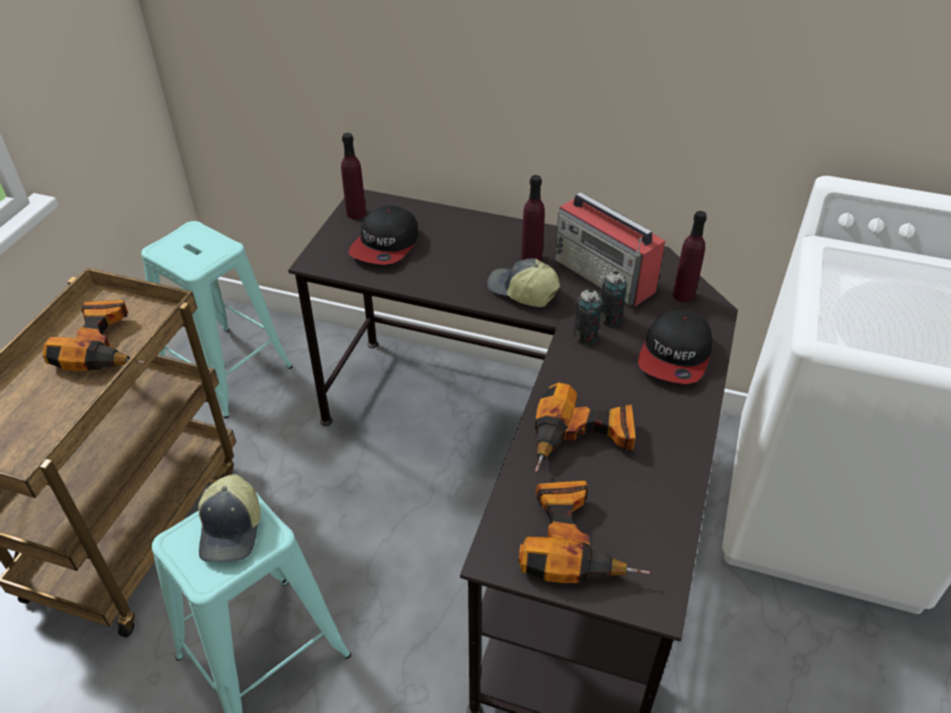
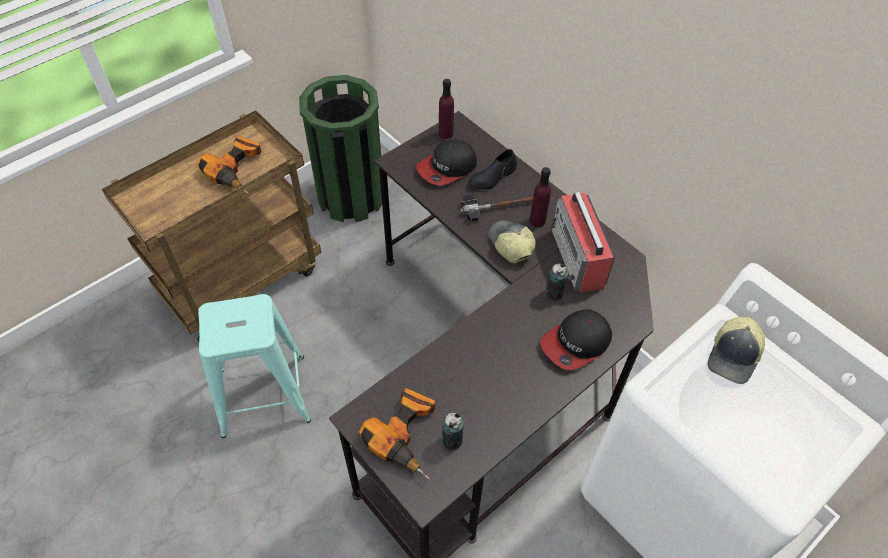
camera: 30 degrees right, 10 degrees up
(226, 371) = (351, 197): turquoise stool -> green trash can
(232, 529) = (244, 320): cap -> cap (734, 356)
(446, 234) = (493, 176): none -> black shoe
(480, 258) = (501, 206): none -> hammer
(582, 440) = (464, 372): power drill -> none
(585, 337) = (526, 299): can -> can (452, 440)
(683, 295) = (622, 300): purple bottle -> none

